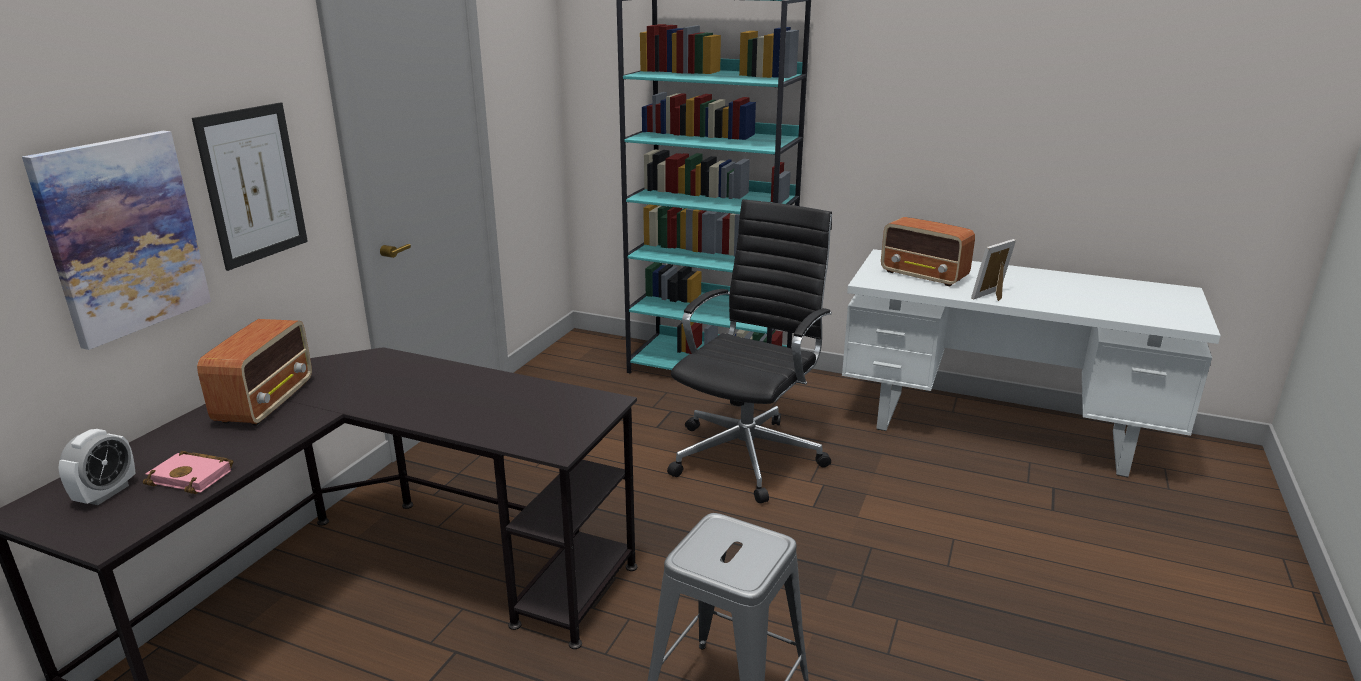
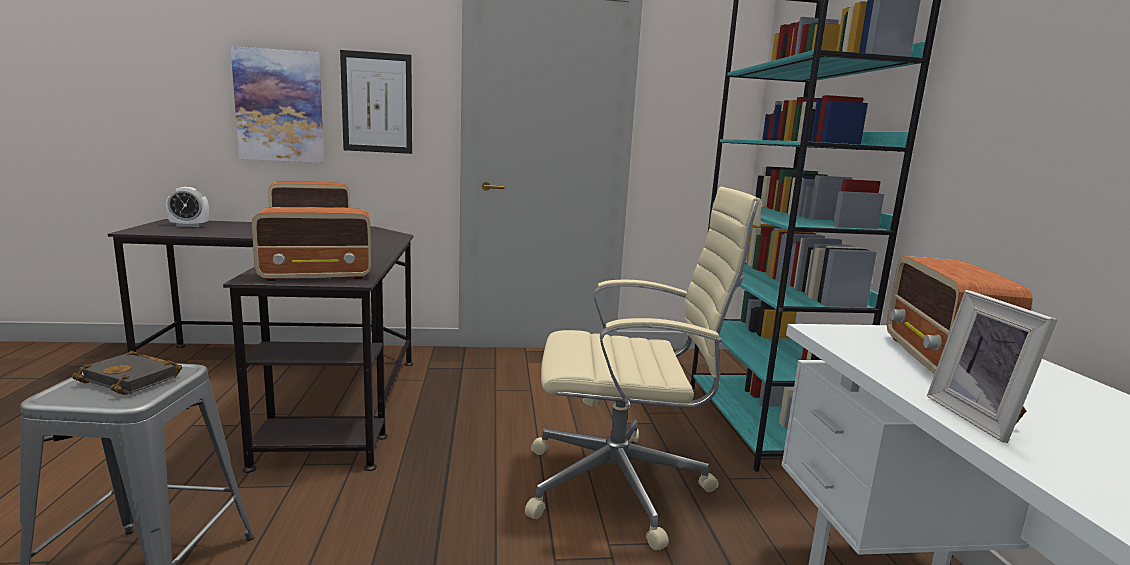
camera: 60 degrees right, 10 degrees down
(194, 476) = (208, 231): pink book -> none
(573, 417) = (318, 276): none -> radio
(728, 544) = (134, 379): none -> black book
(749, 454) = (622, 486): black office chair -> beige office chair
(993, 296) = (980, 418): picture frame -> picture frame turned 120 degrees counterclockwise

